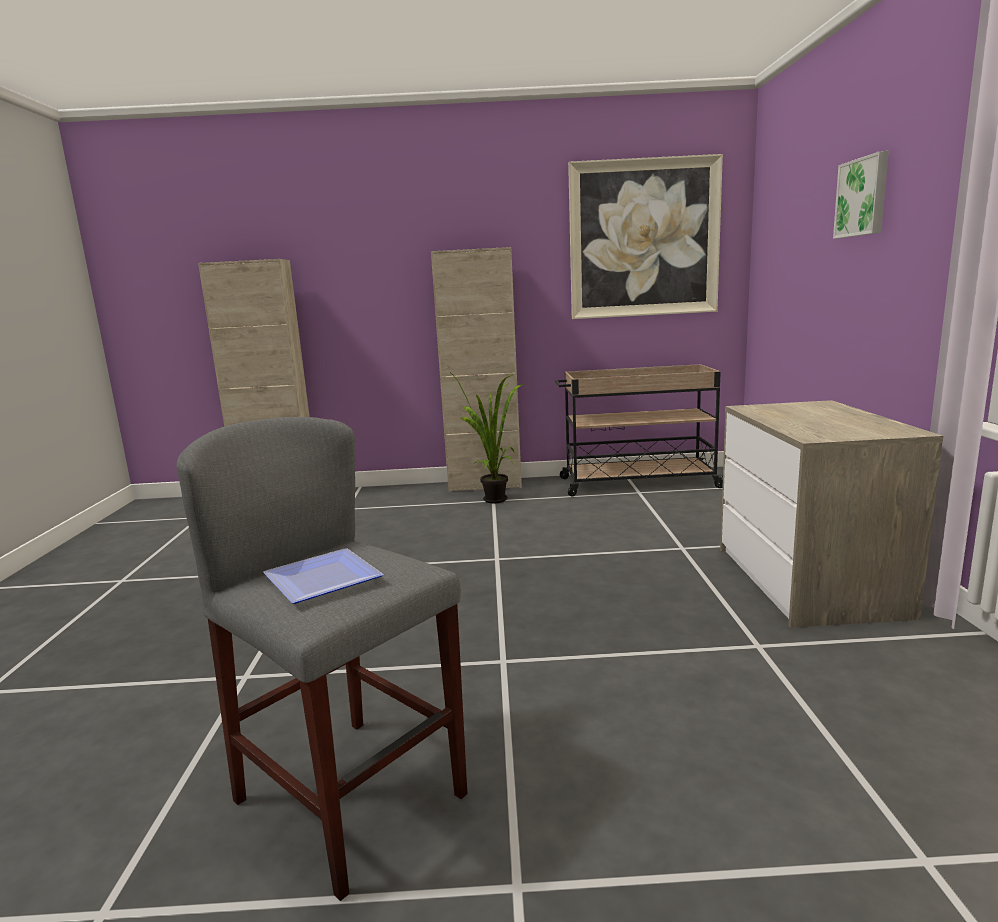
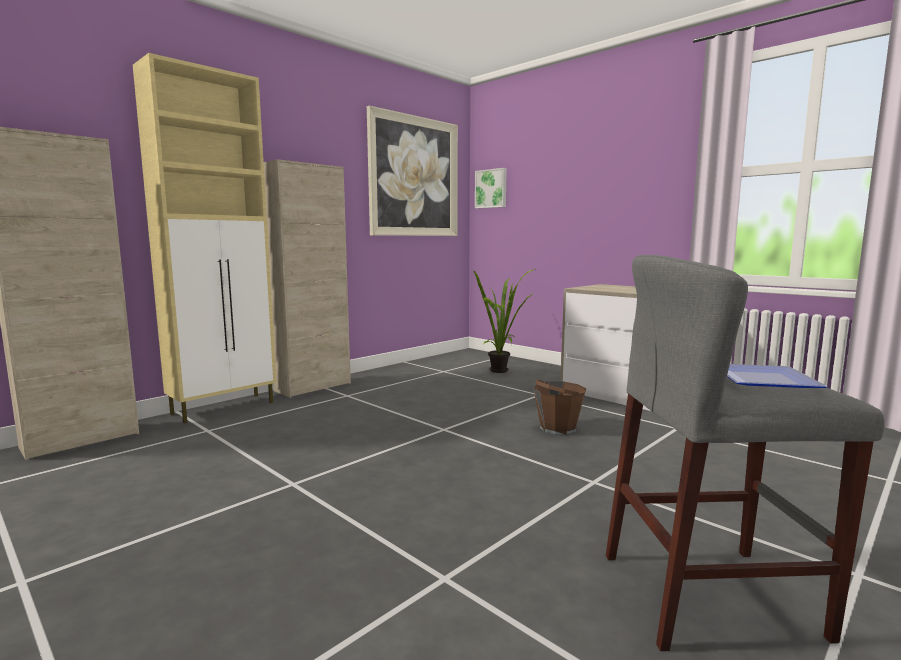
camera: 45 degrees left, 5 degrees down
(390, 491) = (225, 408): none -> beige cabinet
(495, 502) = (351, 396): potted plant -> potted plant (502, 371)
(604, 594) = (557, 428): none -> brown bucket
(636, 483) = (429, 366): beige cart -> none
(863, 197) = (596, 163): picture -> picture (491, 188)

